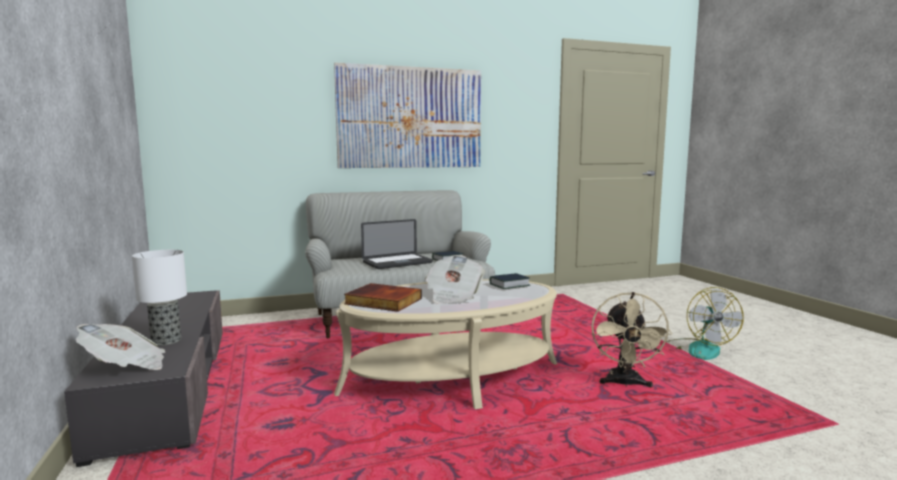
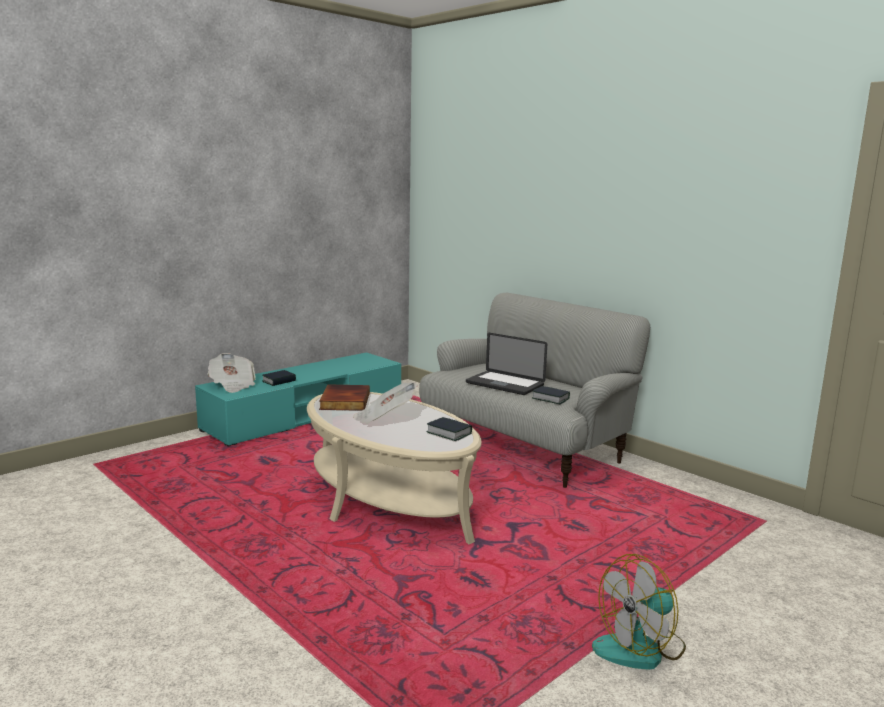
camera: 65 degrees right, 5 degrees up
(167, 341) = (279, 381): table lamp -> book
(168, 384) = (306, 415): grey tv stand -> turquoise tv stand
(410, 118) = (611, 216): picture -> none
(625, 384) = (449, 591): beige fan -> none

